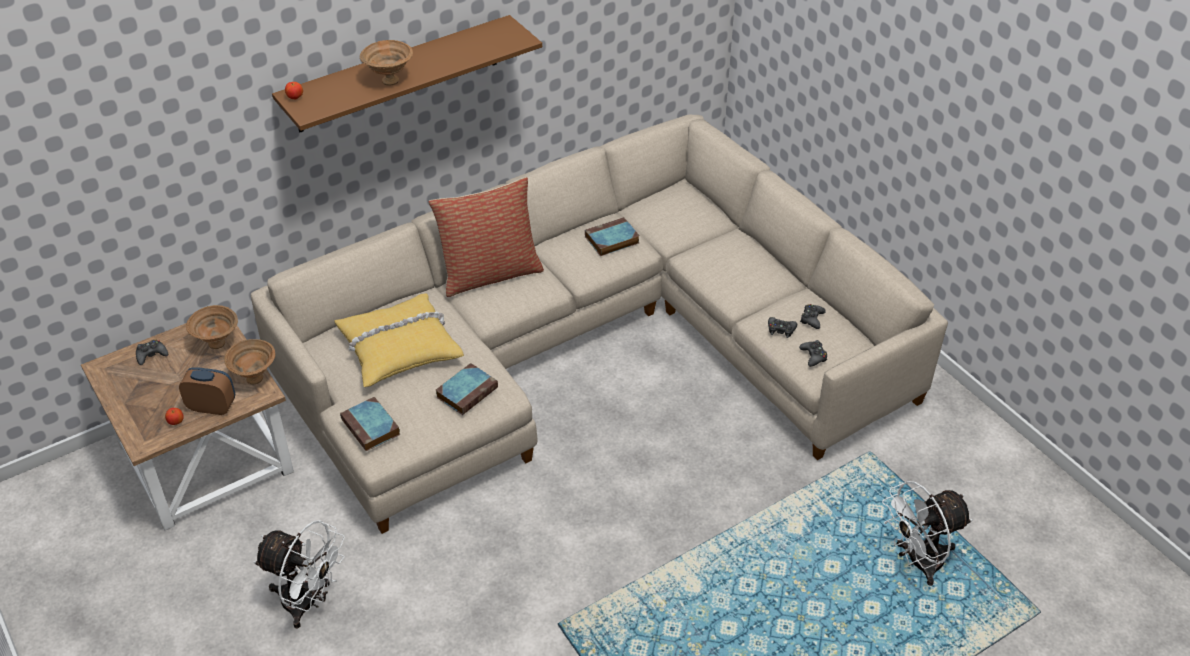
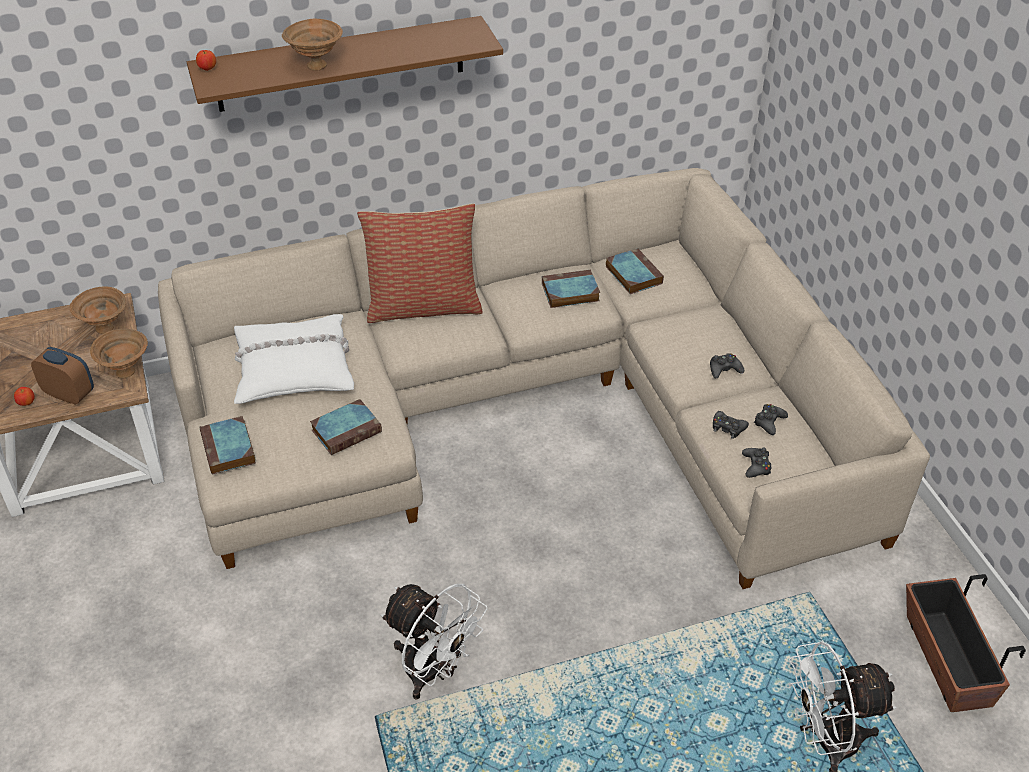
camera: 15 degrees right, 0 degrees up
(151, 355) = (35, 328): black game controller -> black game controller (724, 369)
(308, 603) = (120, 629): white fan -> white fan (433, 672)
(399, 348) = (293, 368): yellow pillow -> white pillow
(658, 215) = (632, 274): none -> book
(988, 482) = (946, 660): none -> planter

